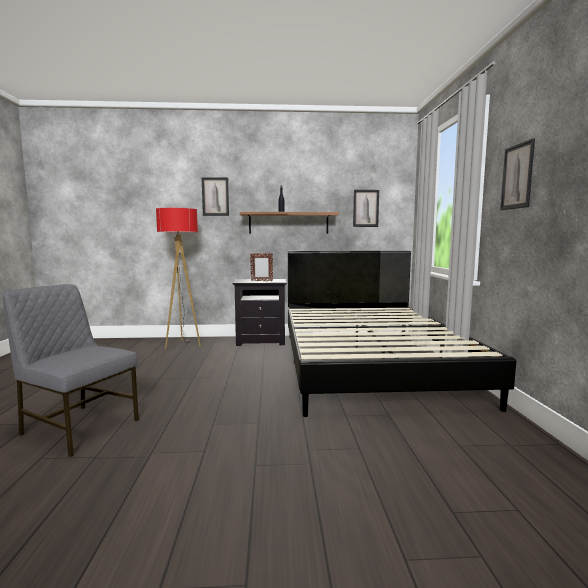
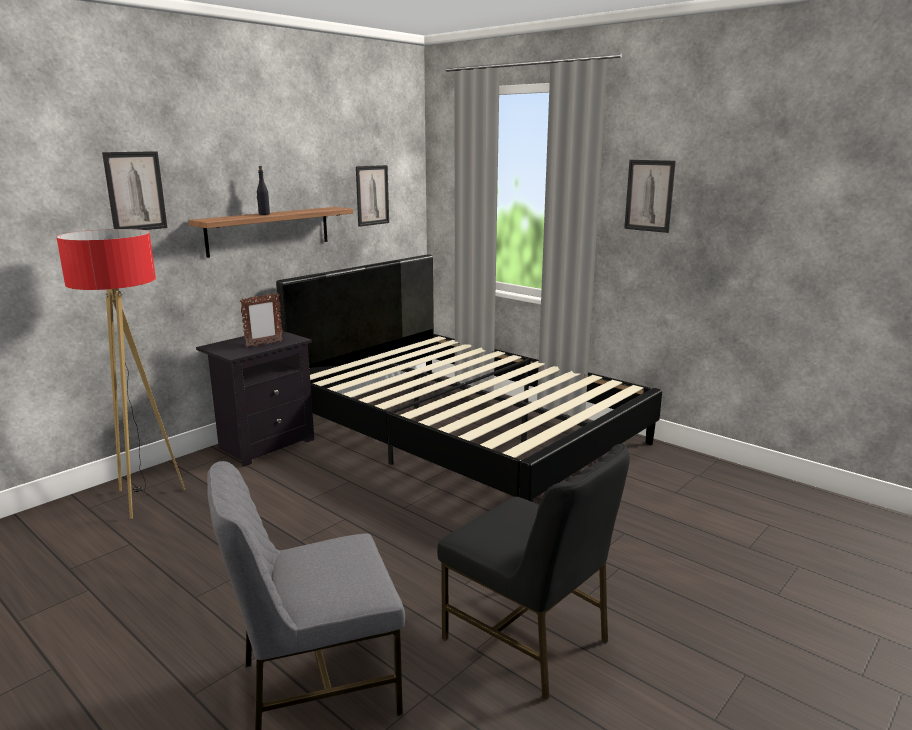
camera: 45 degrees left, 10 degrees up
(179, 464) = (528, 640): none -> black chair

